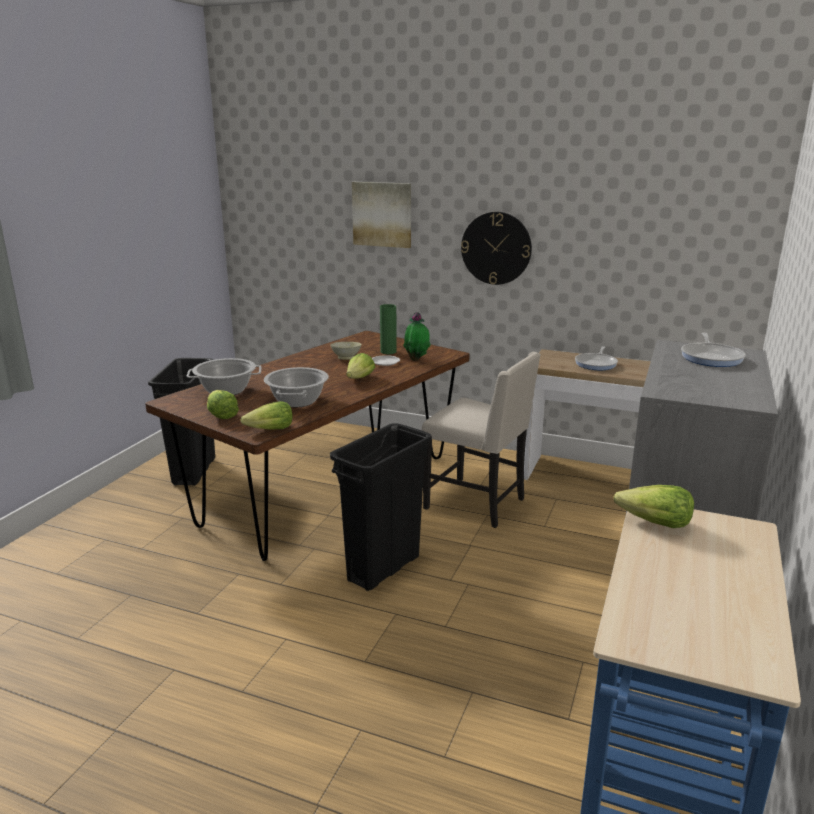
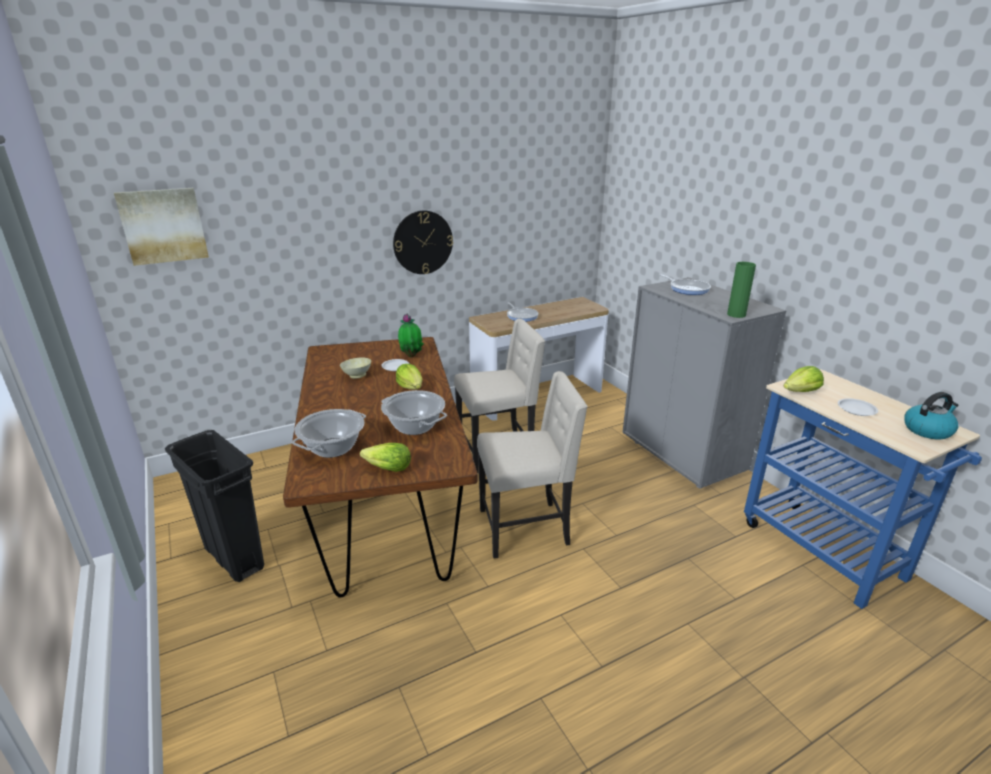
camera: 50 degrees left, 5 degrees up
(270, 430) = (457, 458): lettuce -> none
(382, 214) = (310, 228): picture -> picture (163, 225)
(383, 569) = (526, 528): black trash can -> beige chair
(388, 352) = (375, 357): green vase -> green vase (736, 314)
(676, 572) = (857, 410): none -> white plate
(715, 643) = (927, 430): none -> kettle

